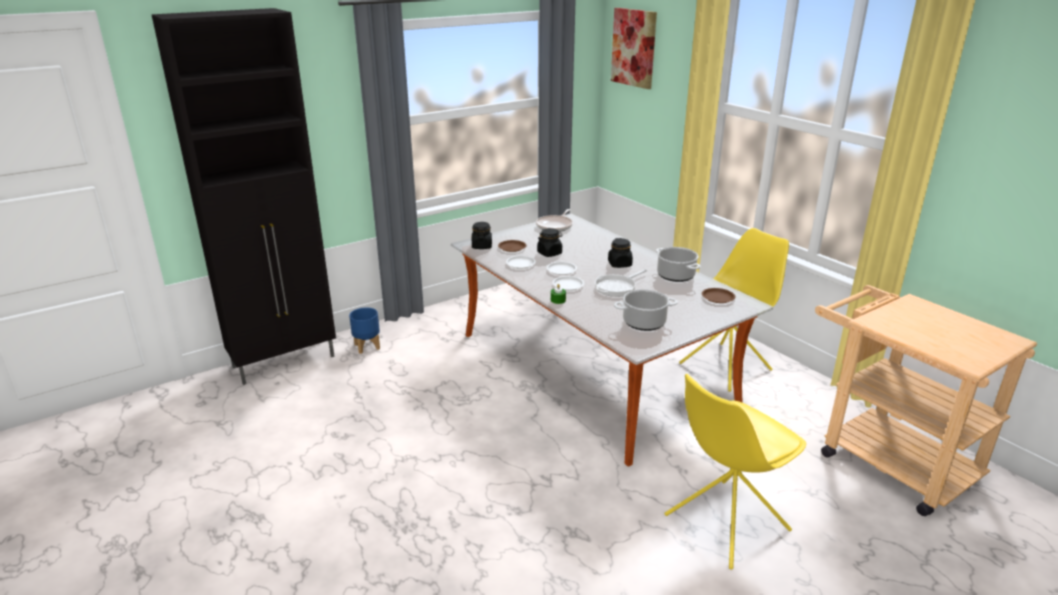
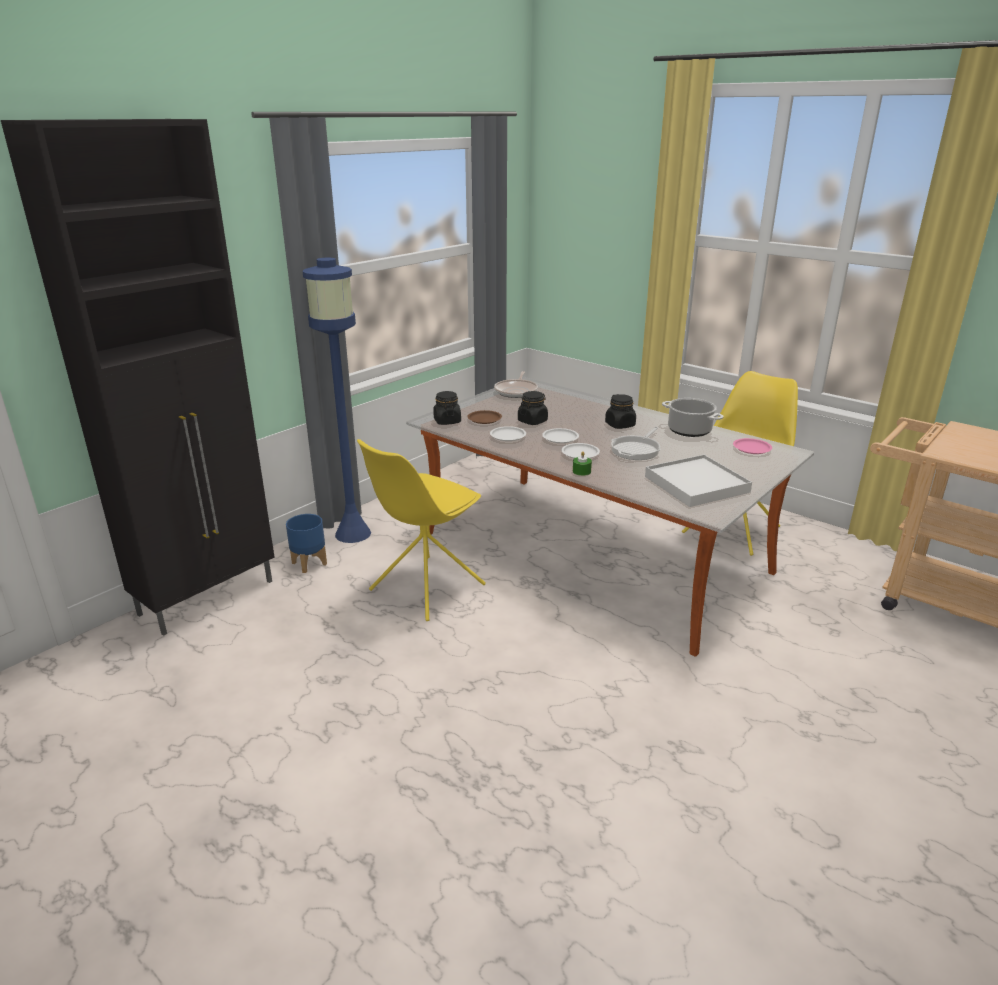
camera: 15 degrees left, 0 degrees up
(410, 327) = (352, 533): none -> blue floor lamp
(634, 48) = (572, 181): picture -> none
(644, 322) = (696, 484): cooking pot -> white tray
(717, 298) = (751, 449): brown plate -> pink plate
(724, 523) = (834, 702): yellow chair -> yellow chair (425, 588)

